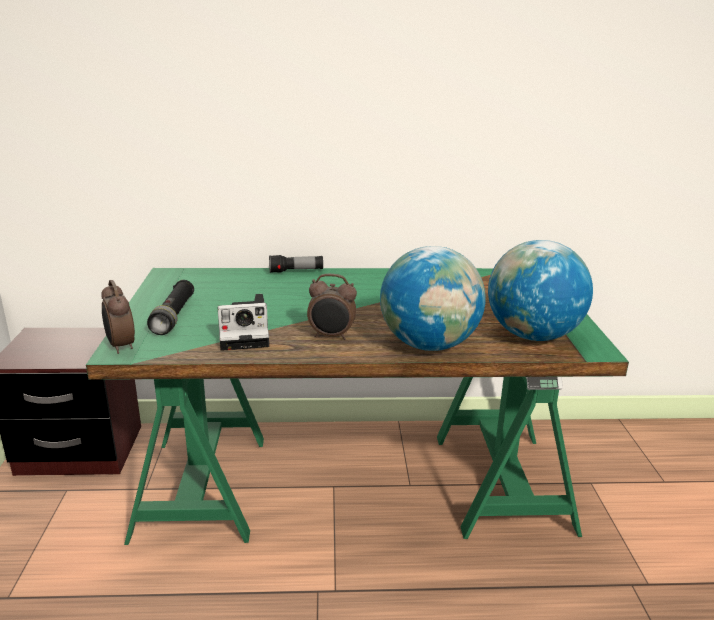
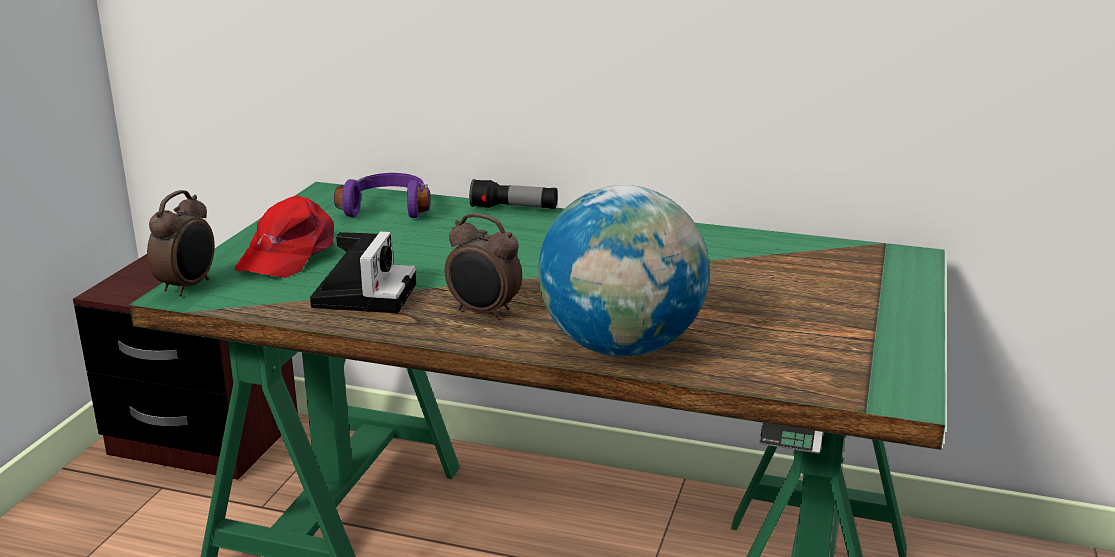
camera: 20 degrees right, 0 degrees up
(120, 346) = (188, 286): alarm clock -> alarm clock turned 150 degrees counterclockwise
(174, 316) = (288, 254): black flashlight -> red cap
(216, 279) = (388, 208): none -> purple headphones
(246, 335) = (364, 294): camera -> camera turned 90 degrees counterclockwise
(532, 335) = (809, 357): globe -> none

